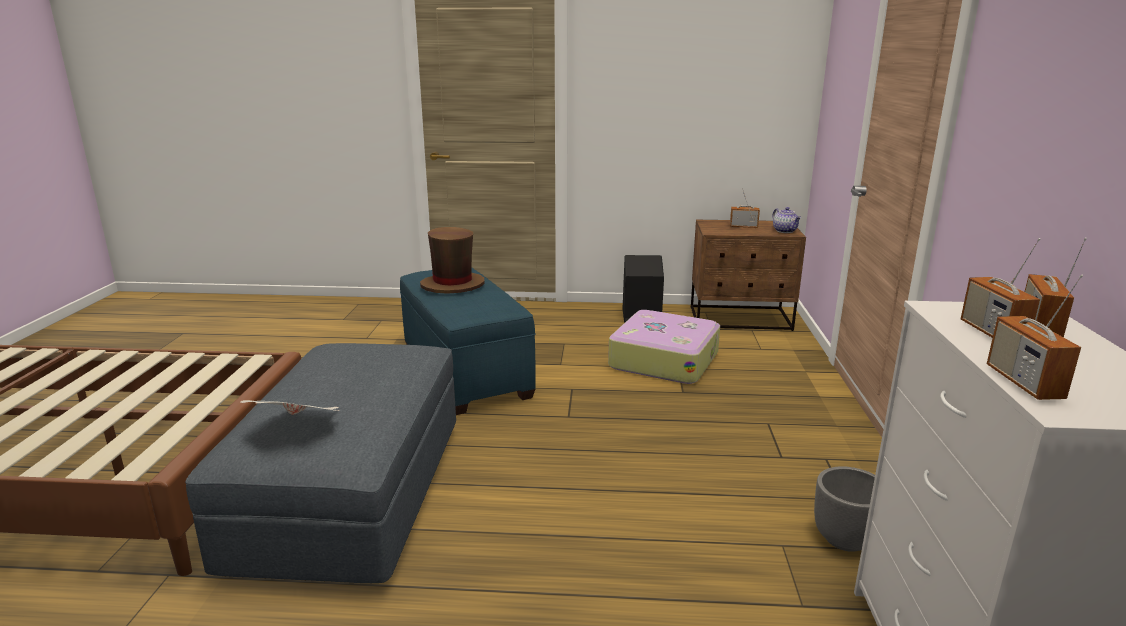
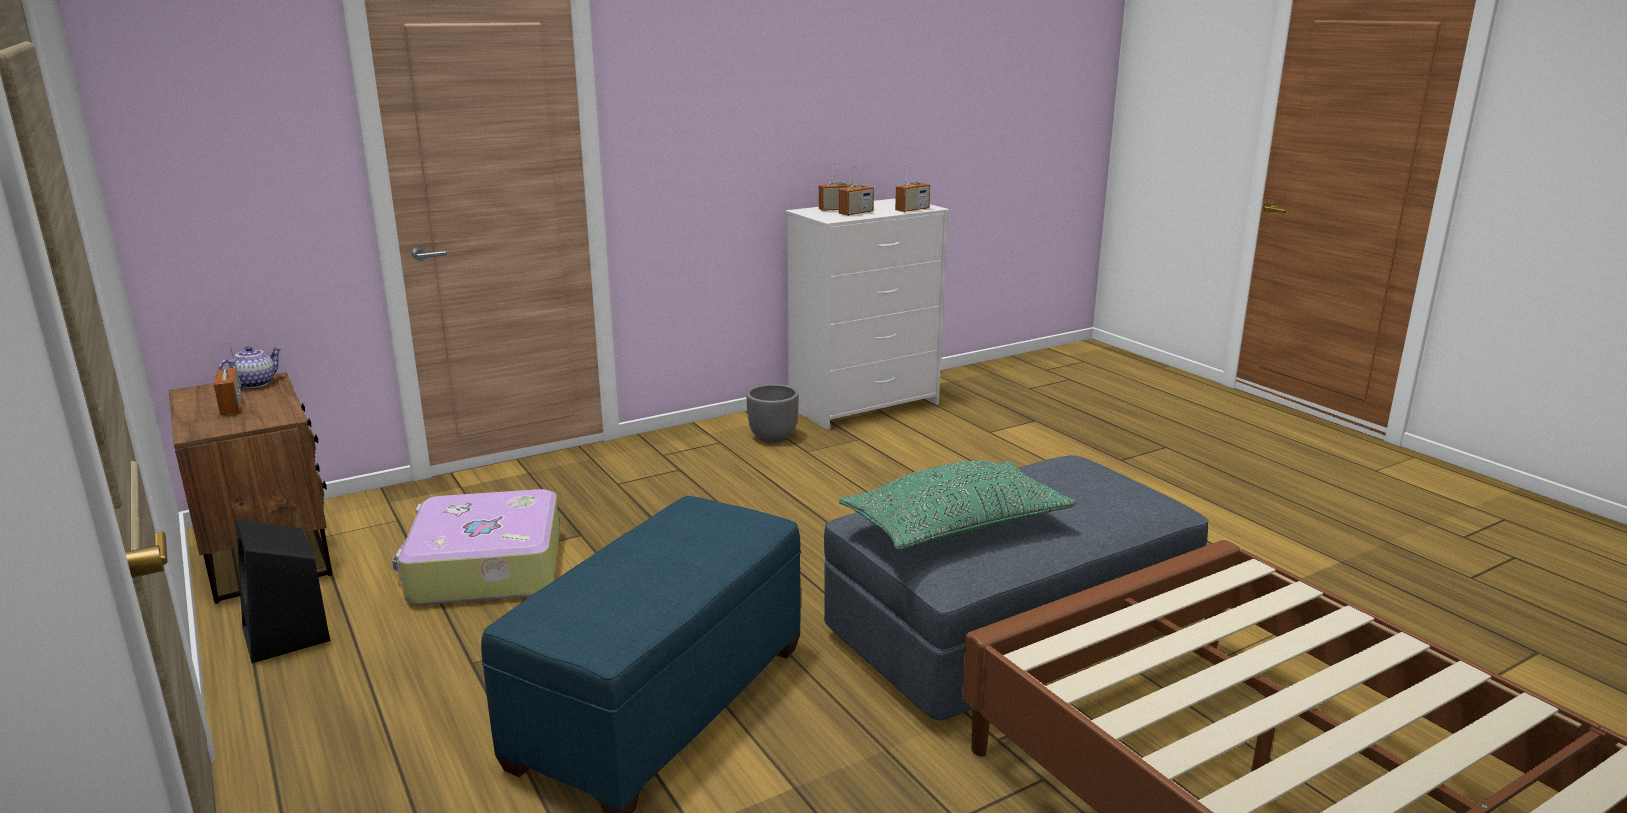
camera: 125 degrees left, 0 degrees up
(299, 427) = (1092, 490): newspaper -> none
(360, 361) = (955, 527): none -> green pillow
(452, 285) = (639, 580): brown hat -> none

